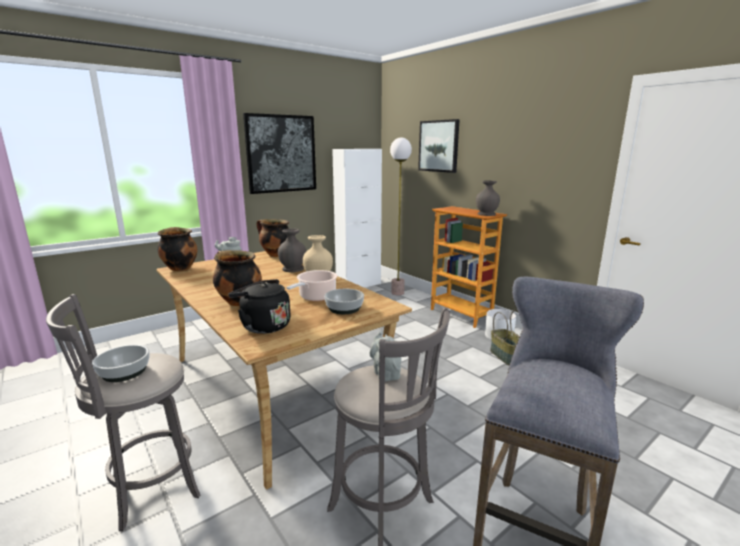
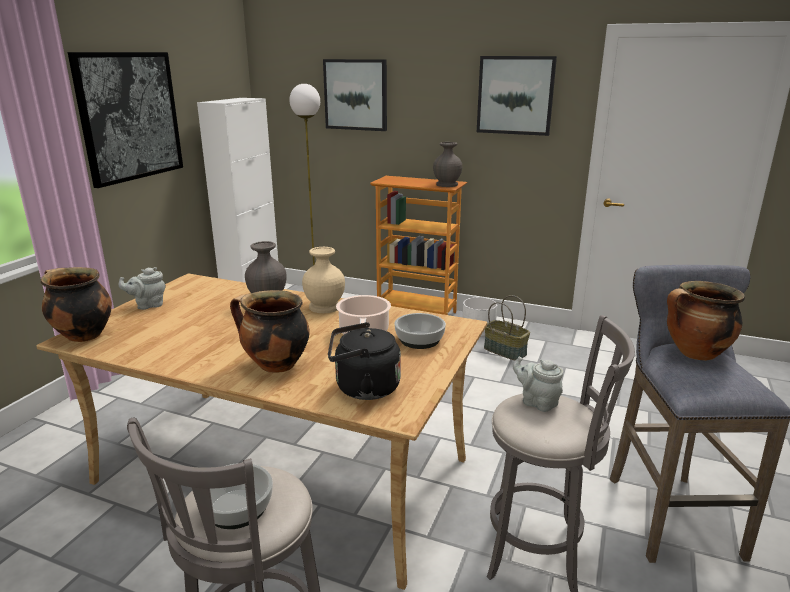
camera: 30 degrees left, 5 degrees up
(276, 255) = (205, 283): cooking pot -> cooking pot (695, 354)
(549, 143) = (515, 95): none -> picture

